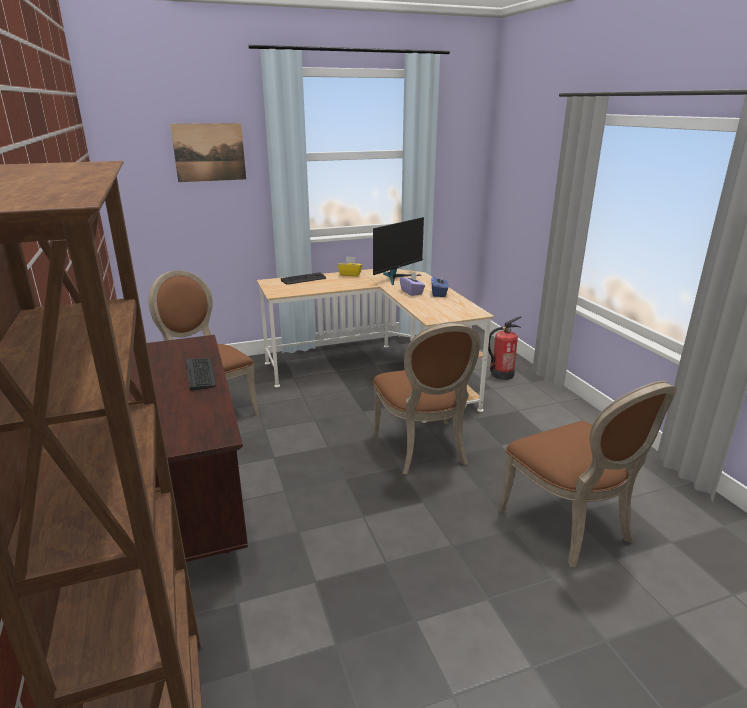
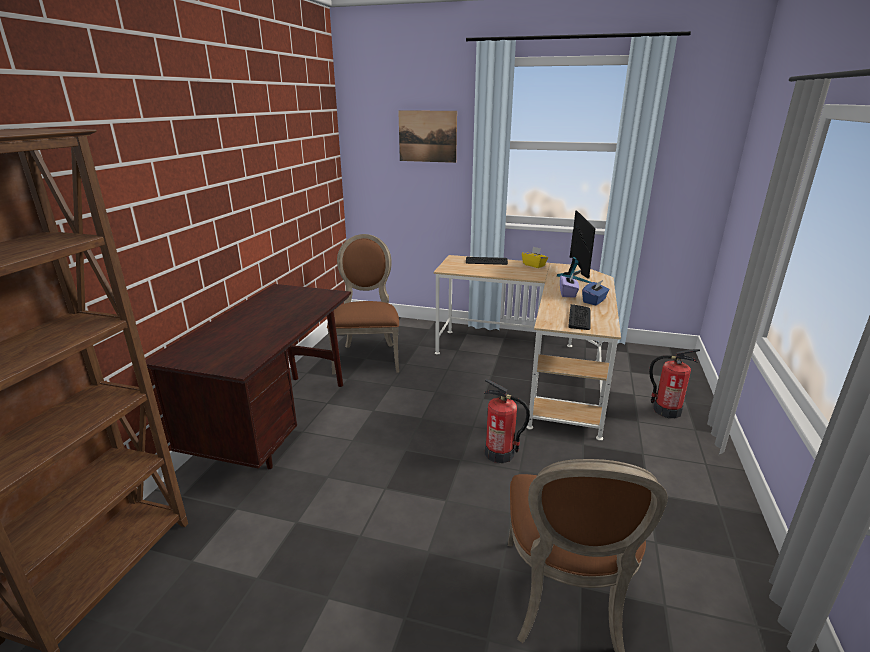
camera: 35 degrees right, 0 degrees up
(201, 374) = (297, 318): keyboard -> keyboard (579, 318)
(397, 277) = (575, 276): monitor -> monitor turned 75 degrees counterclockwise
(424, 449) = (500, 453): brown chair -> fire extinguisher

